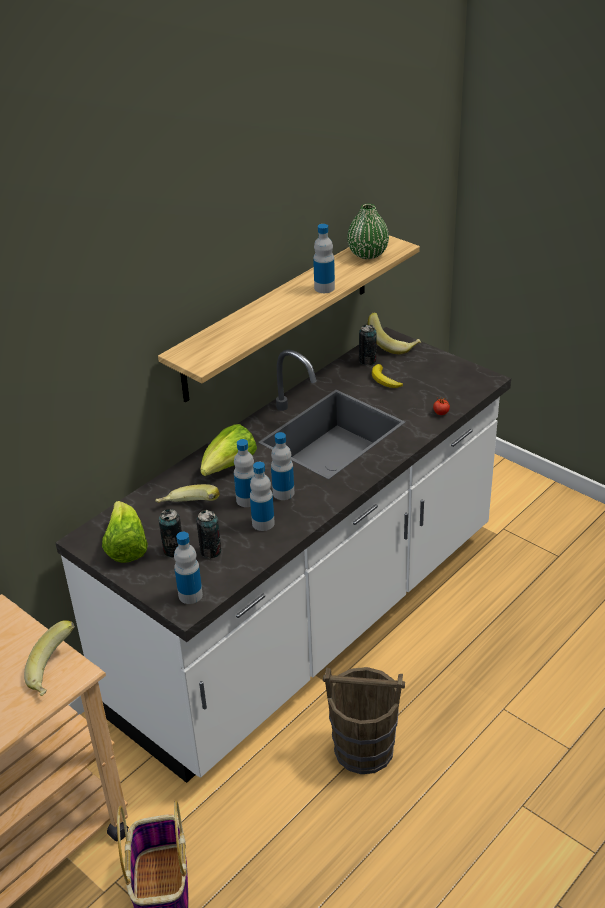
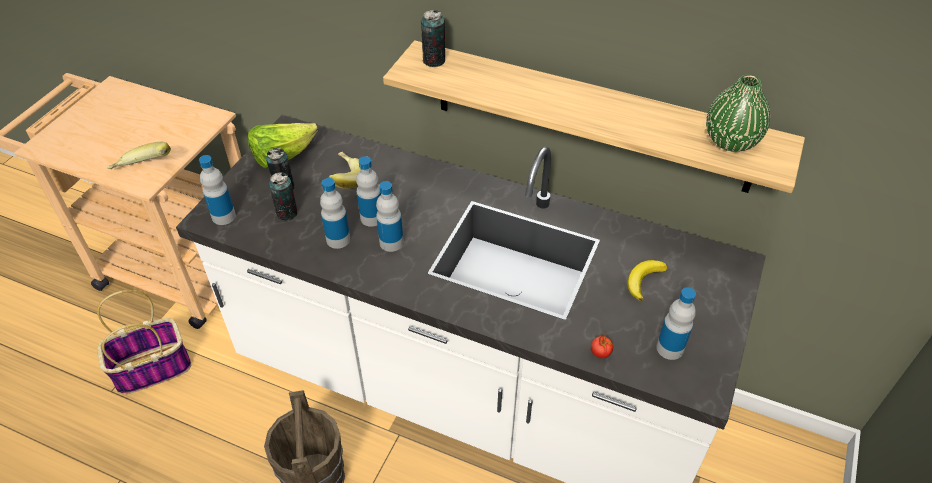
camera: 70 degrees right, 10 degrees up
(229, 467) = (420, 191): lettuce -> none
(324, 288) = (617, 122): bottle -> bottle (670, 348)
(367, 361) = (675, 255): can -> can (434, 60)
(393, 345) = (727, 272): banana -> none

